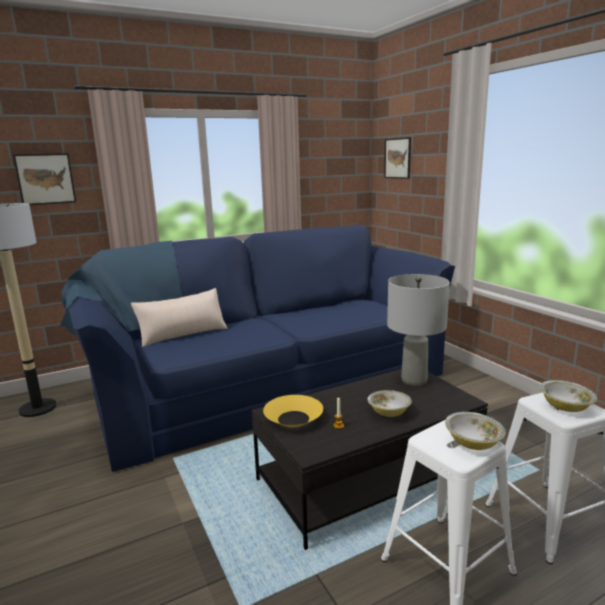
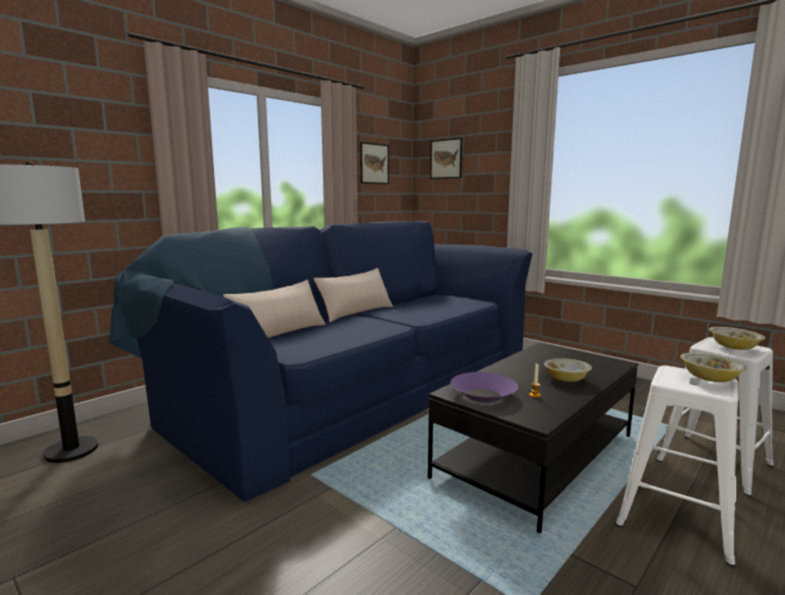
camera: 20 degrees left, 5 degrees down
(45, 179) = (80, 145): picture -> picture (374, 163)
(267, 316) = (356, 312): none -> beige pillow
(293, 418) = (483, 395): yellow bowl -> purple bowl
(414, 381) = (555, 353): grey table lamp -> none

